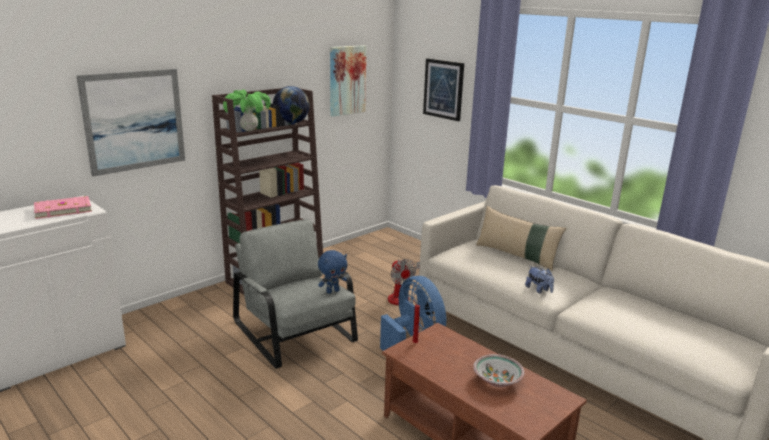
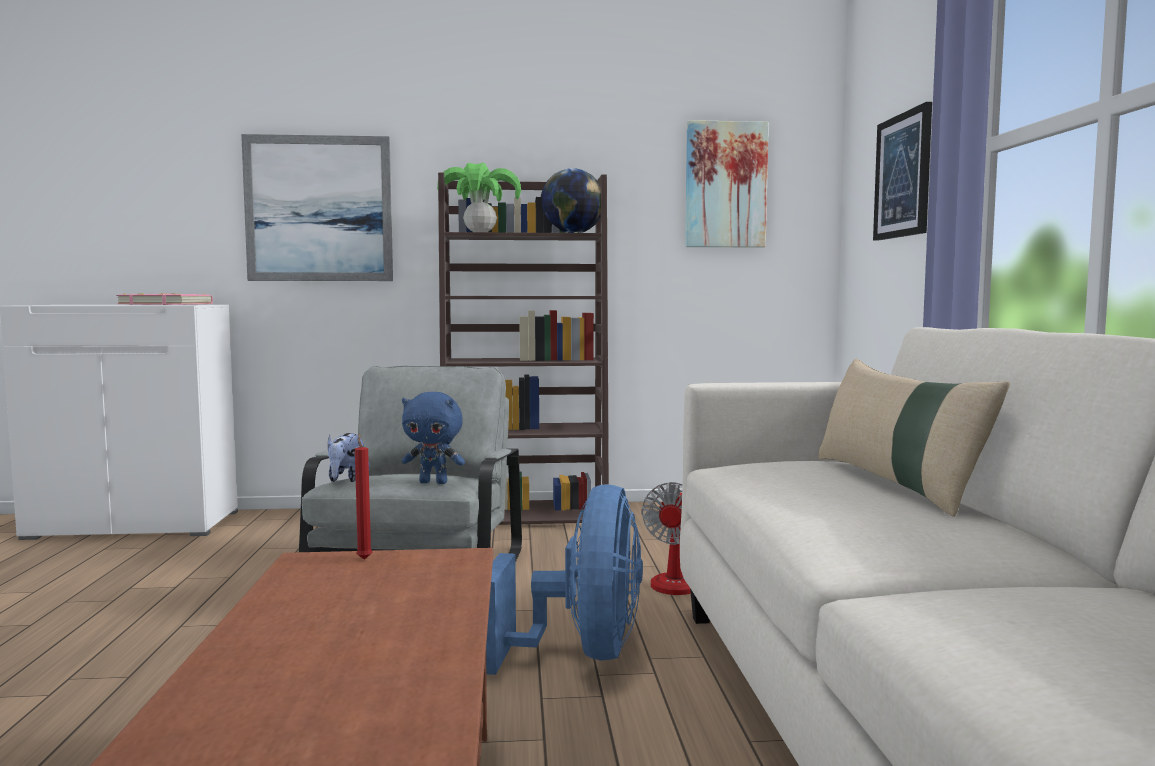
camera: 40 degrees right, 15 degrees down
(497, 380) = (348, 666): bowl -> none
(539, 290) = (833, 537): plush toy -> plush toy (346, 479)

